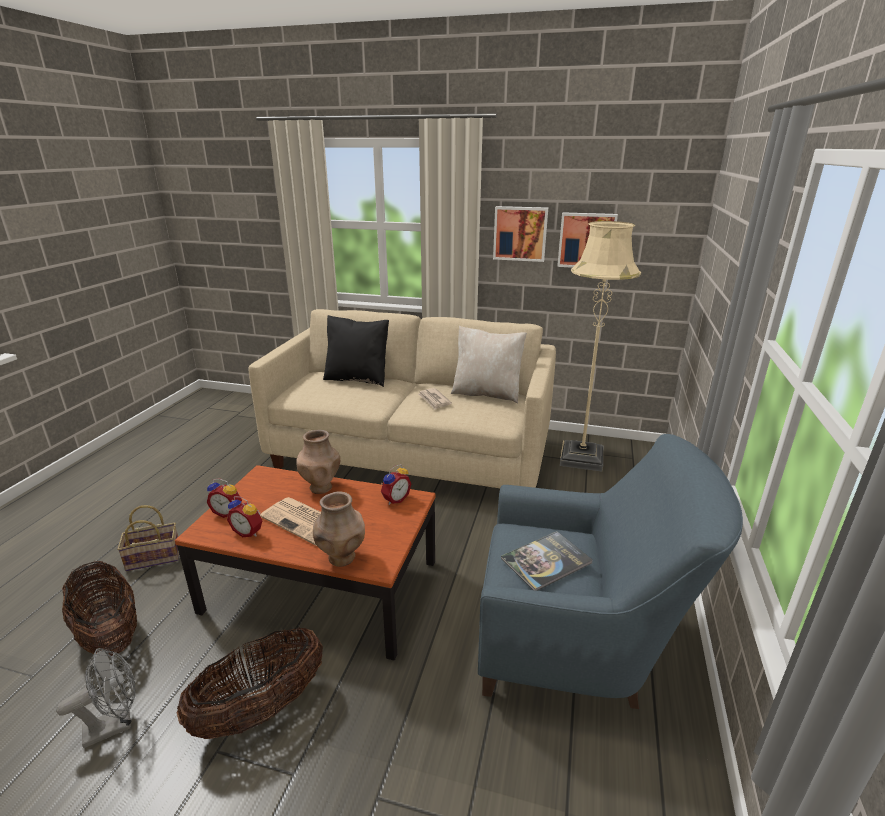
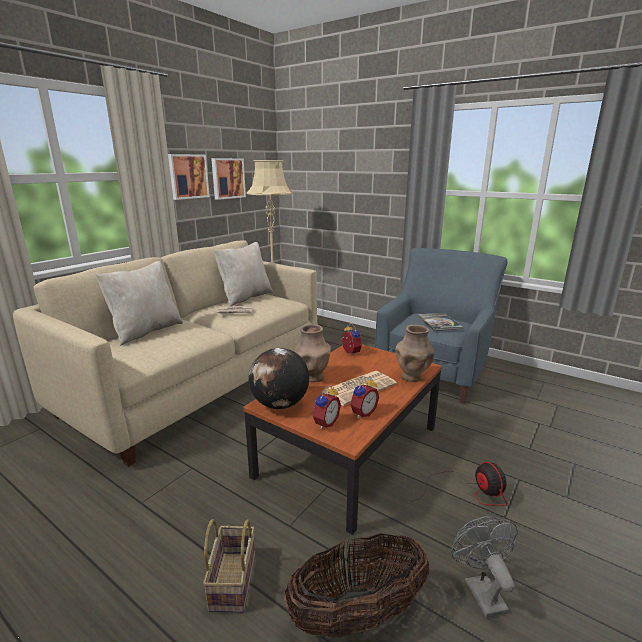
camera: 70 degrees left, 5 degrees down
(260, 481) = (280, 405): none -> globe
(261, 709) = (469, 492): basket -> fan
(357, 379) = (146, 331): black pillow -> beige pillow

